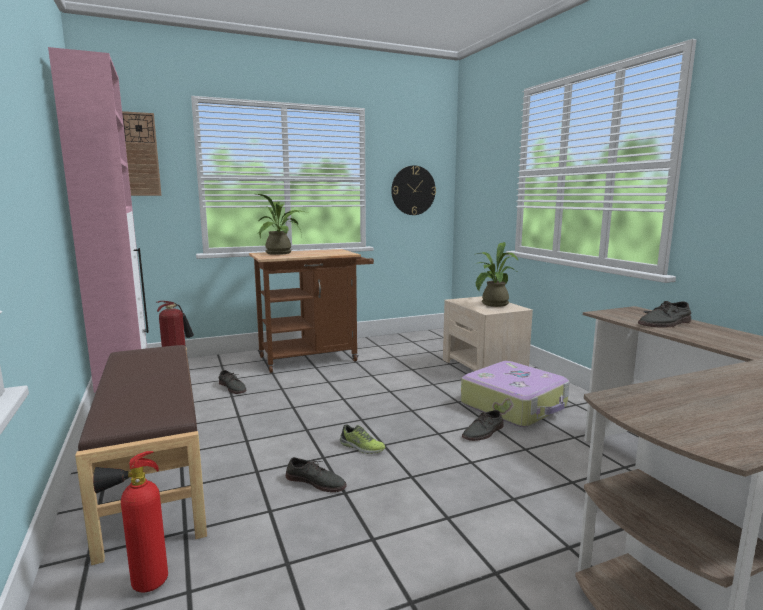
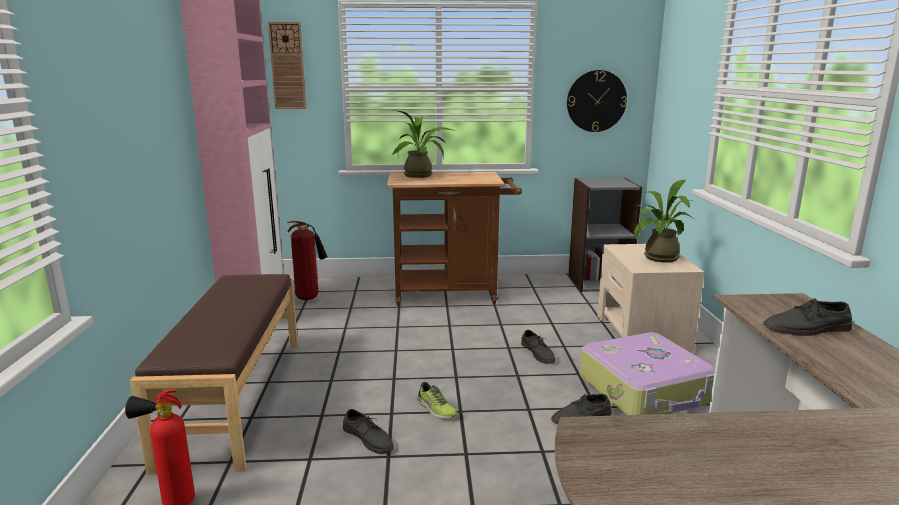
camera: 20 degrees right, 5 degrees up
(233, 387) = (351, 318): grey shoe -> grey shoe (538, 353)
(427, 337) = (598, 282): none -> grey bookcase

